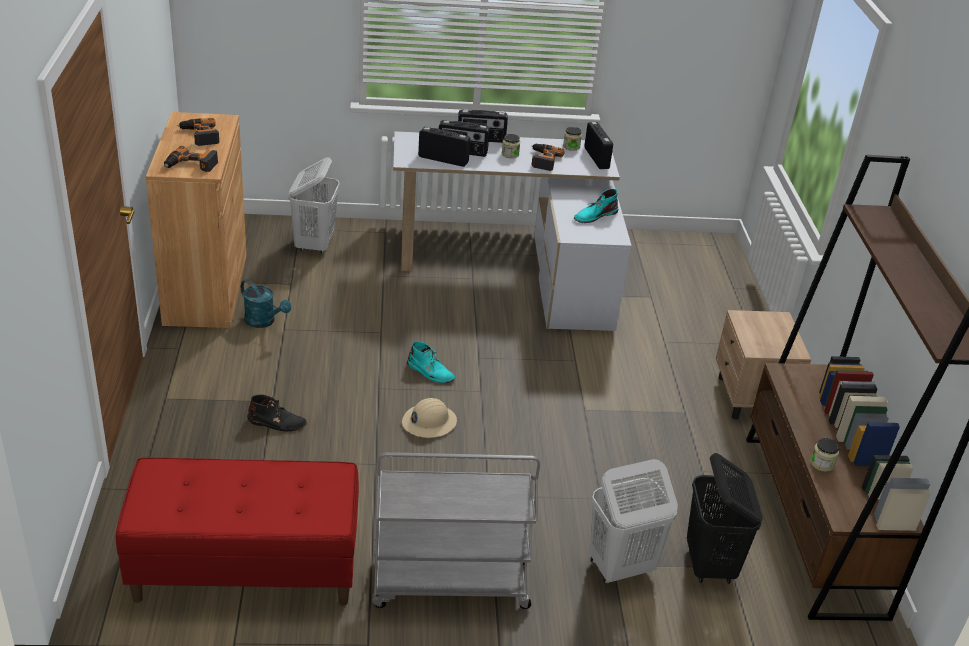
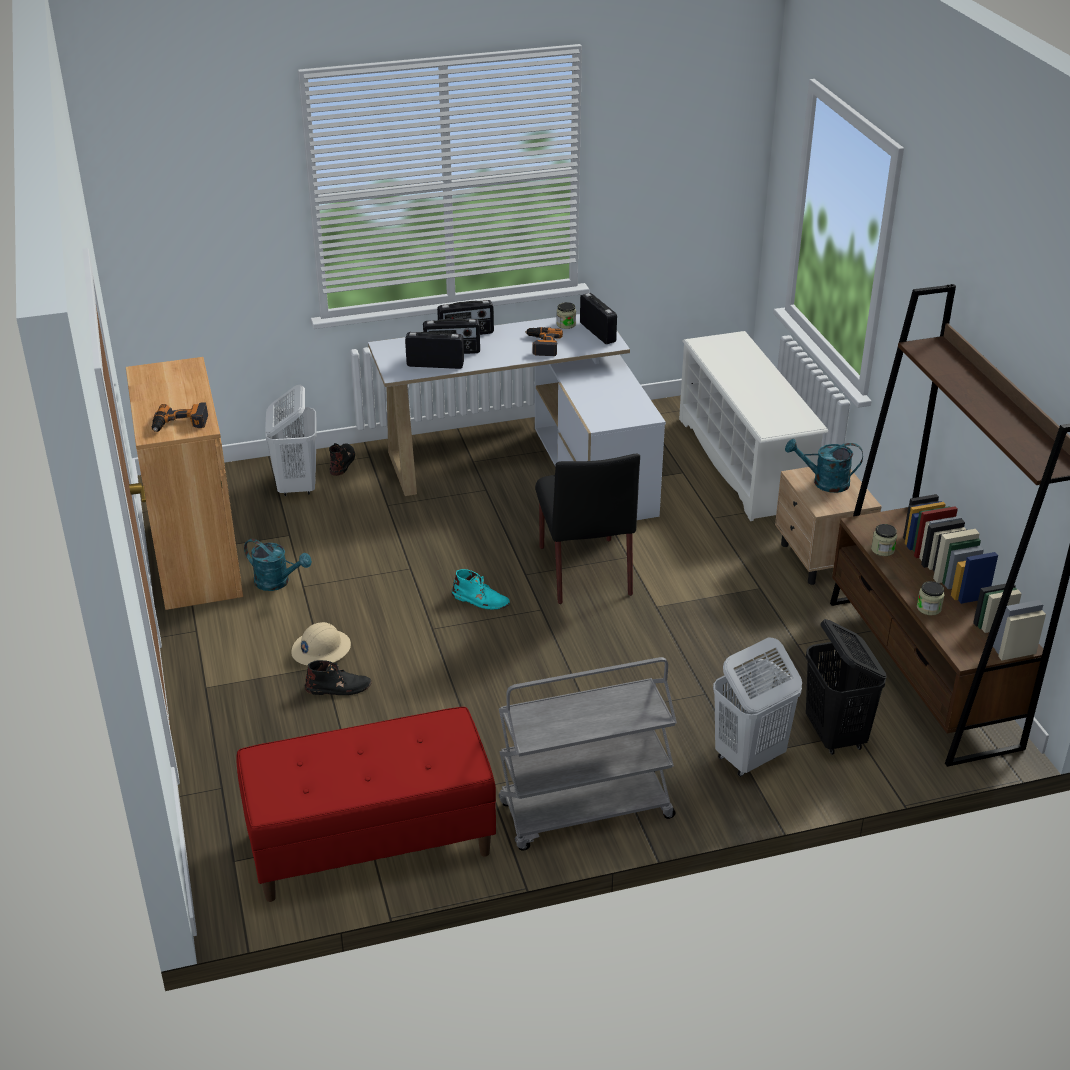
camera: 10 degrees left, 0 degrees up
(199, 136) = (172, 388): power drill -> none
(360, 232) = (342, 461): none -> black boot
(429, 422) = (500, 653): beige hard hat -> beige hard hat (321, 649)
(510, 154) = (504, 345): jar -> jar (882, 549)
(532, 363) = (584, 569): none -> black chair
(594, 215) = (615, 396): turquoise boot -> none
(709, 299) = (744, 463): none -> white shoe rack
(764, 328) = (824, 483): none -> turquoise watering can

